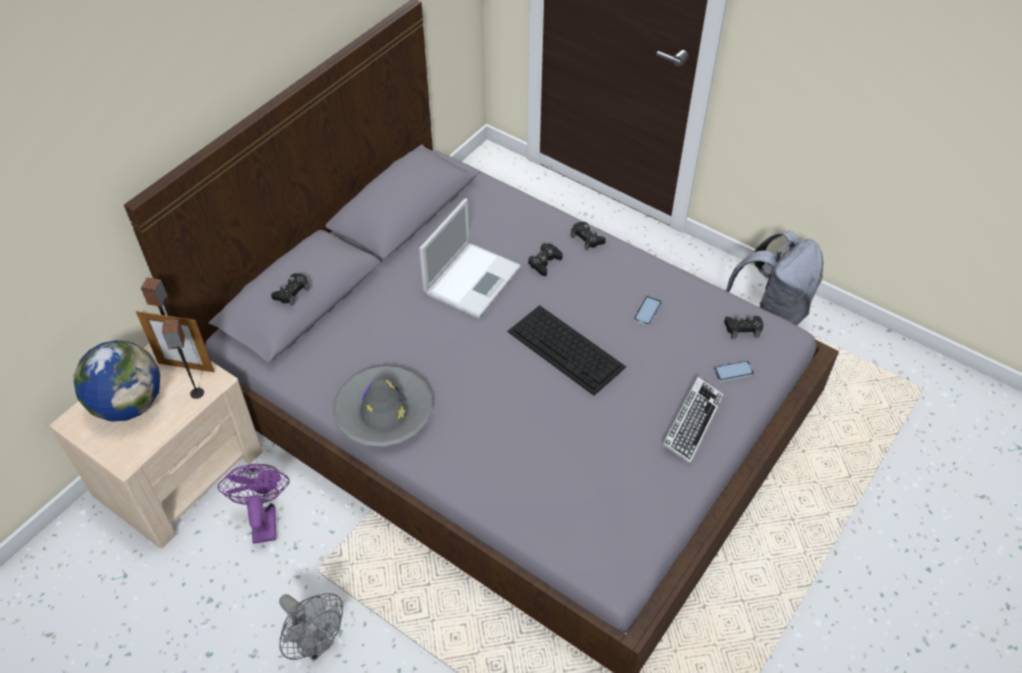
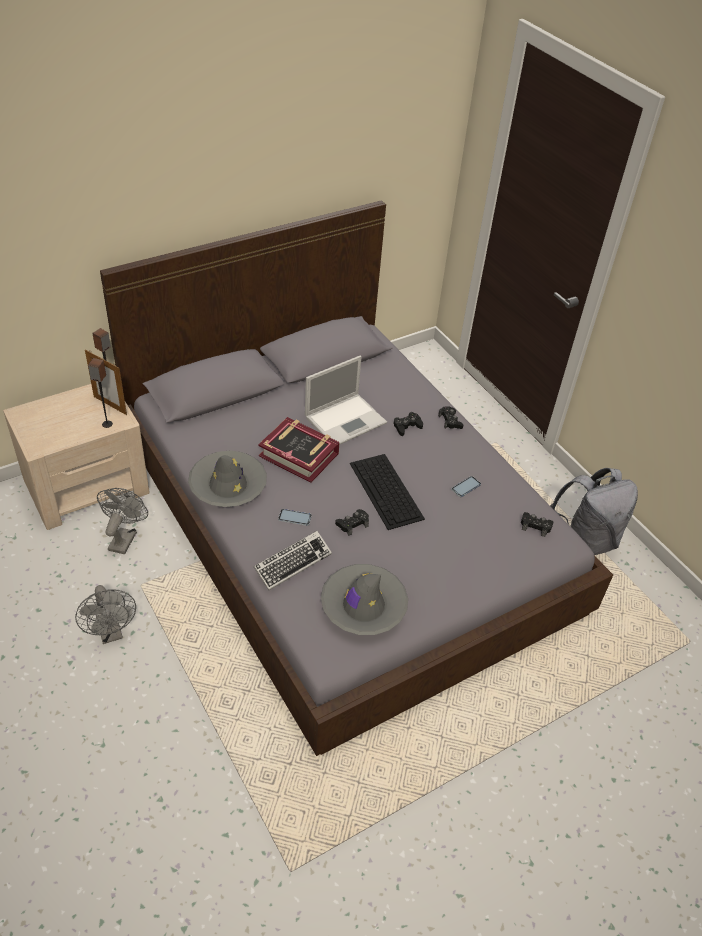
camera: 20 degrees right, 5 degrees down
(129, 404) = (60, 415): globe -> none
(263, 519) = (124, 537): purple fan -> grey fan
(292, 292) = (205, 380): black game controller -> black game controller (352, 524)
(445, 343) = (299, 454): none -> book
(619, 496) = (363, 605): none -> grey hat
(691, 423) = (452, 577): keyboard -> keyboard (292, 563)
(733, 371) = (508, 553): phone -> phone (294, 518)

